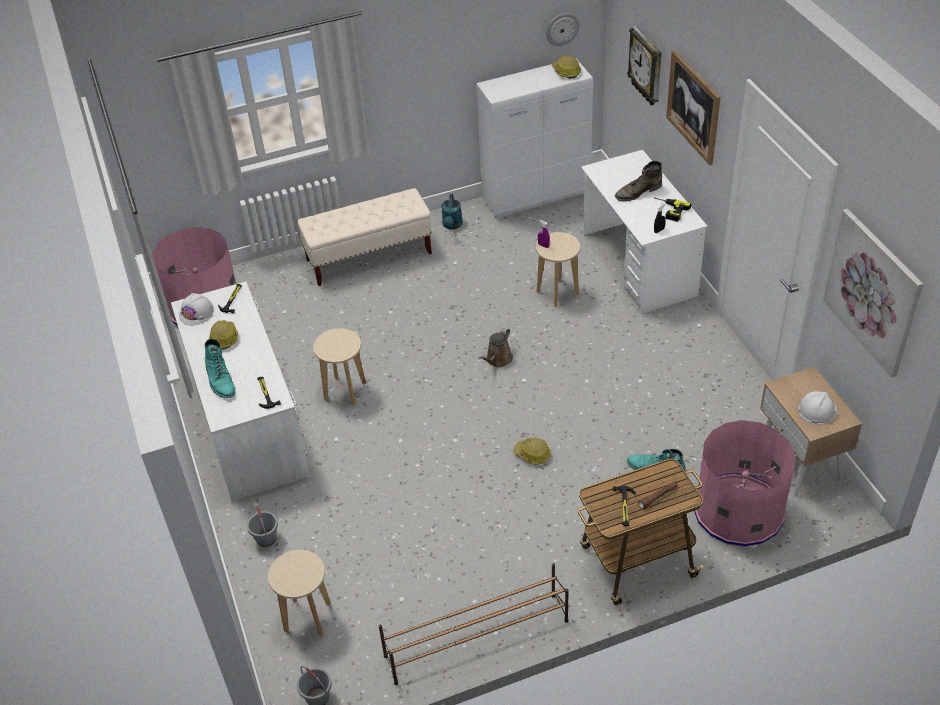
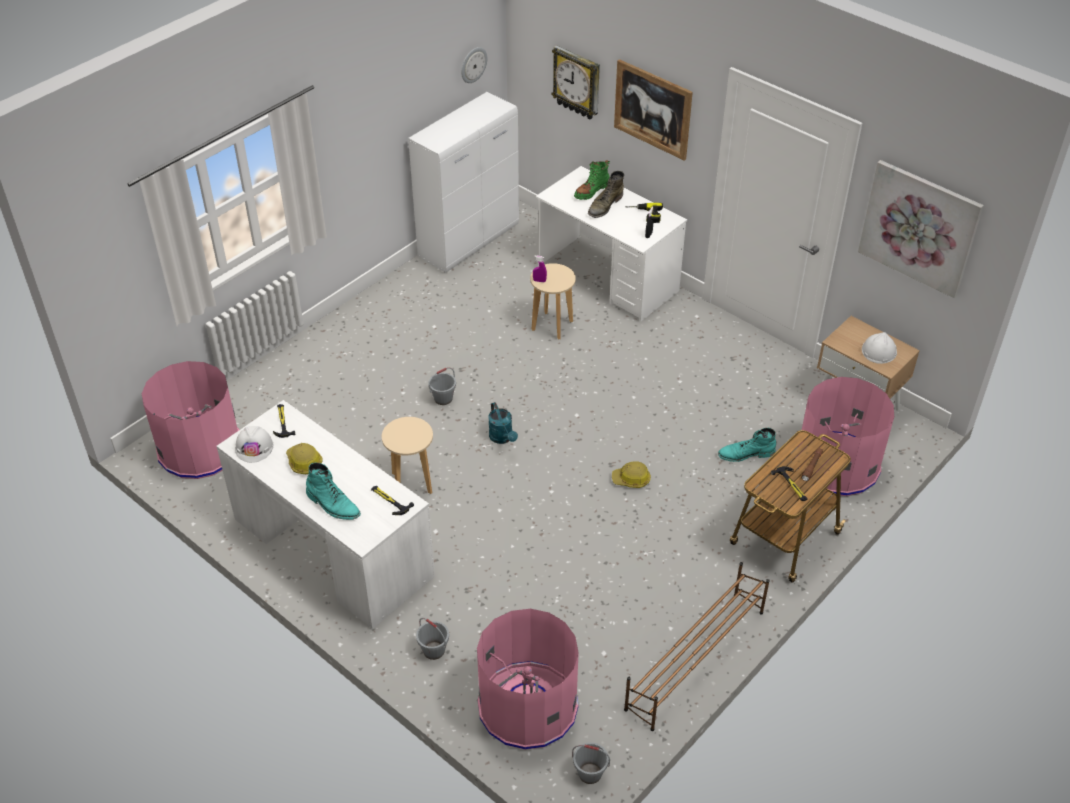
camera: 30 degrees left, 0 degrees up
(307, 617) = (527, 706): beige stool -> pink trash can
(369, 257) = (343, 346): beige bench -> none
(420, 327) = (443, 398): none -> grey bucket
(452, 225) = (406, 292): turquoise watering can -> turquoise watering can (503, 438)
(497, 360) = (539, 405): brown watering can -> none
(566, 72) = (488, 107): hard hat -> none
(635, 175) = (591, 191): none -> green boot

